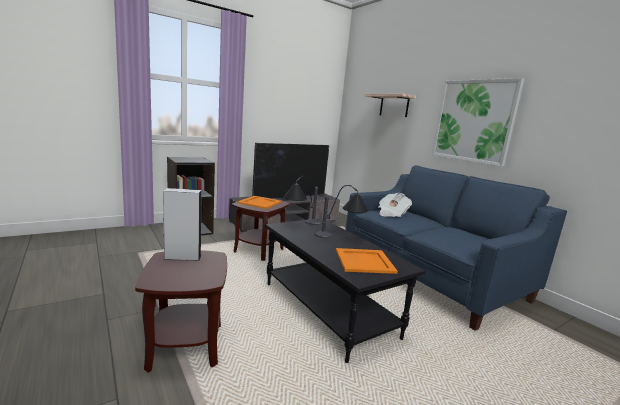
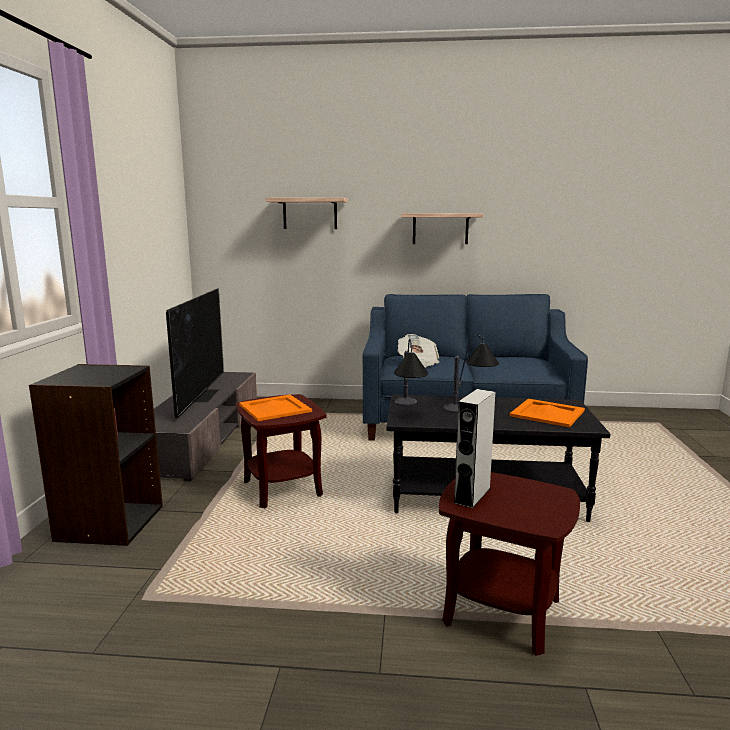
camera: 50 degrees left, 0 degrees up
(473, 121) = (440, 228): picture -> shelf

